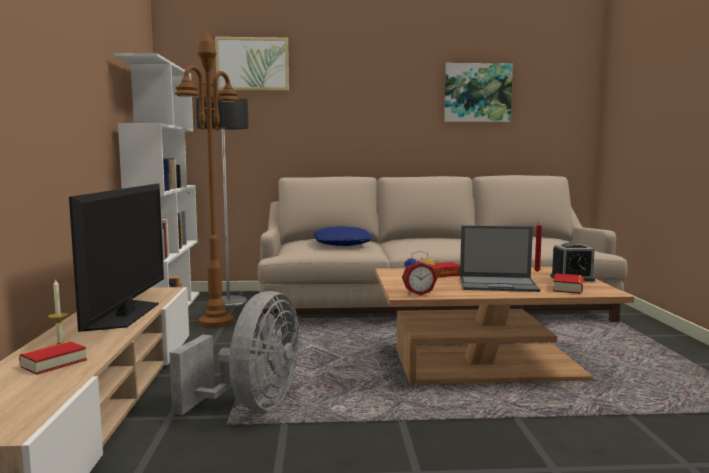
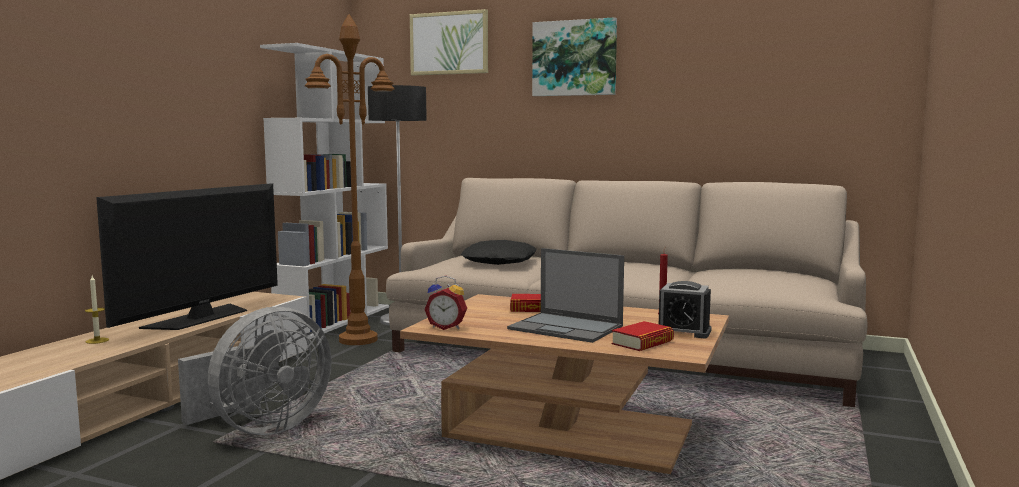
camera: 25 degrees right, 0 degrees up
(54, 363) = (66, 354): book -> none
(342, 244) = (500, 261): blue pillow -> black pillow
(477, 93) = (726, 66): picture -> picture (574, 58)

